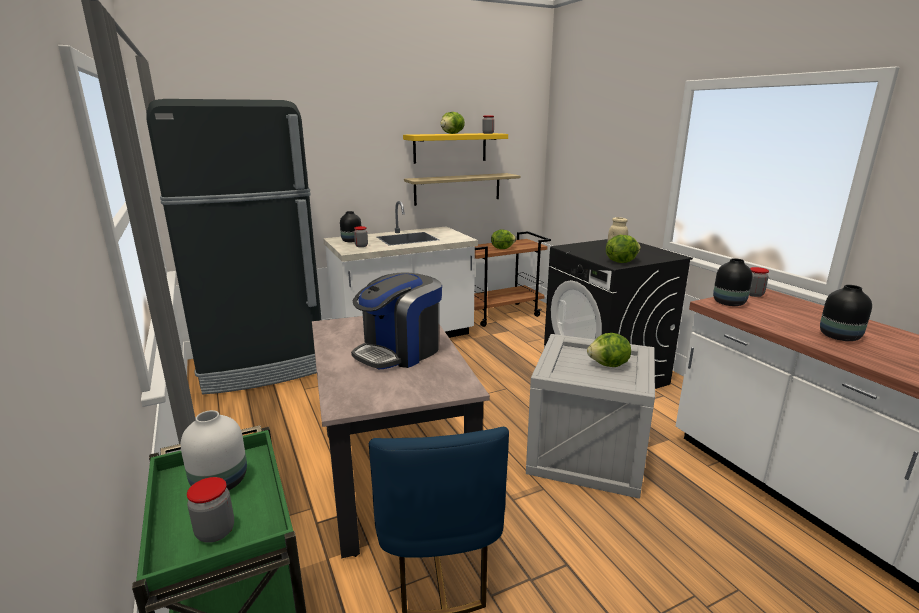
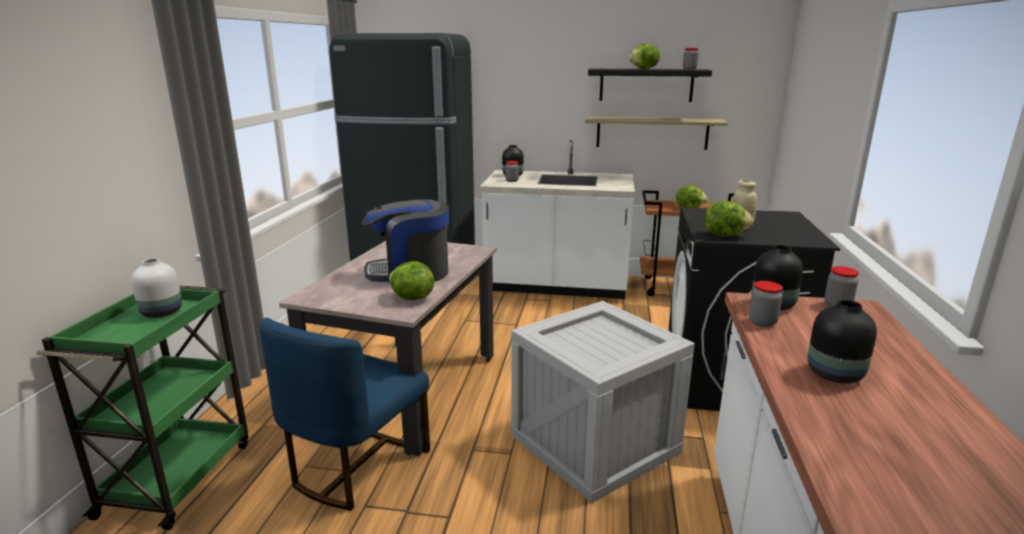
camera: 35 degrees right, 0 degrees up
(215, 532) = (119, 335): jar -> jar (762, 322)
(450, 148) = (646, 85): yellow shelf -> black shelf
(608, 365) = (615, 345): lettuce -> lettuce (411, 298)

